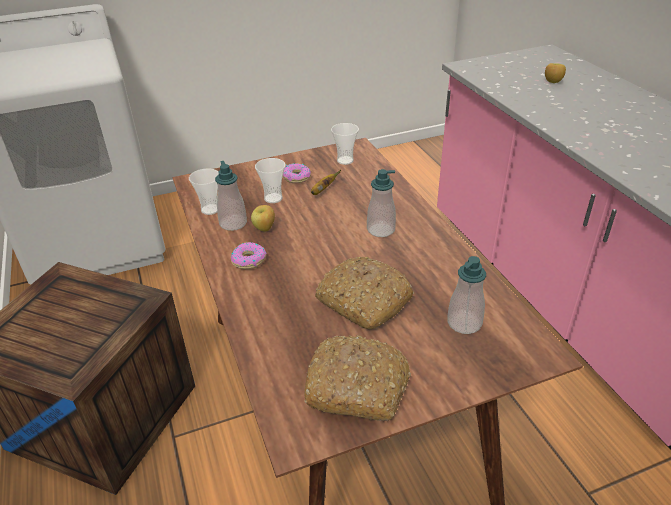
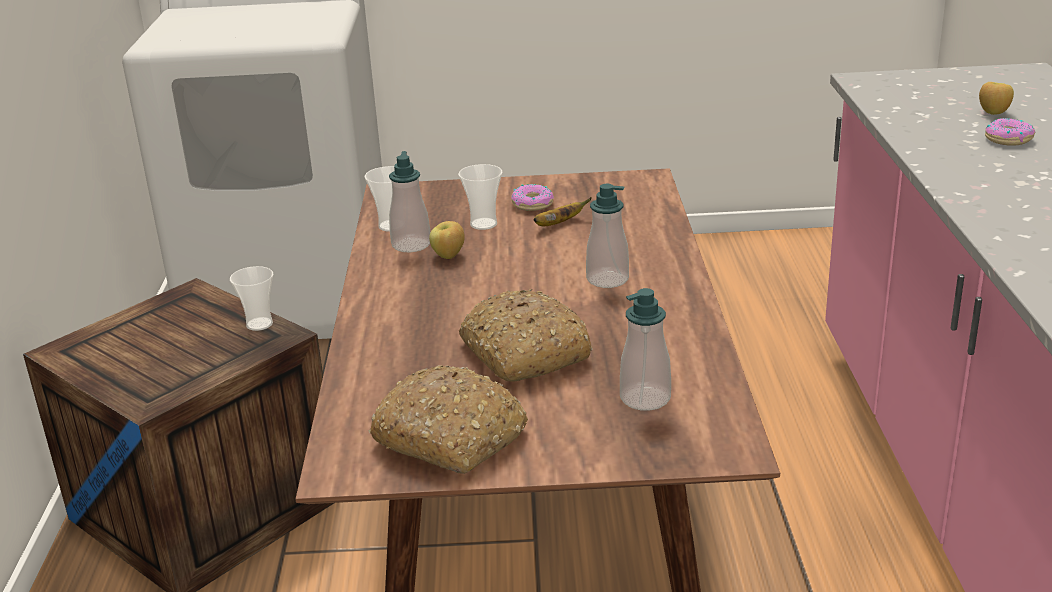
camera: 20 degrees right, 10 degrees down
(248, 260) = (404, 287): donut -> donut (1008, 139)
(345, 160) = (617, 193): cup -> cup (259, 324)

